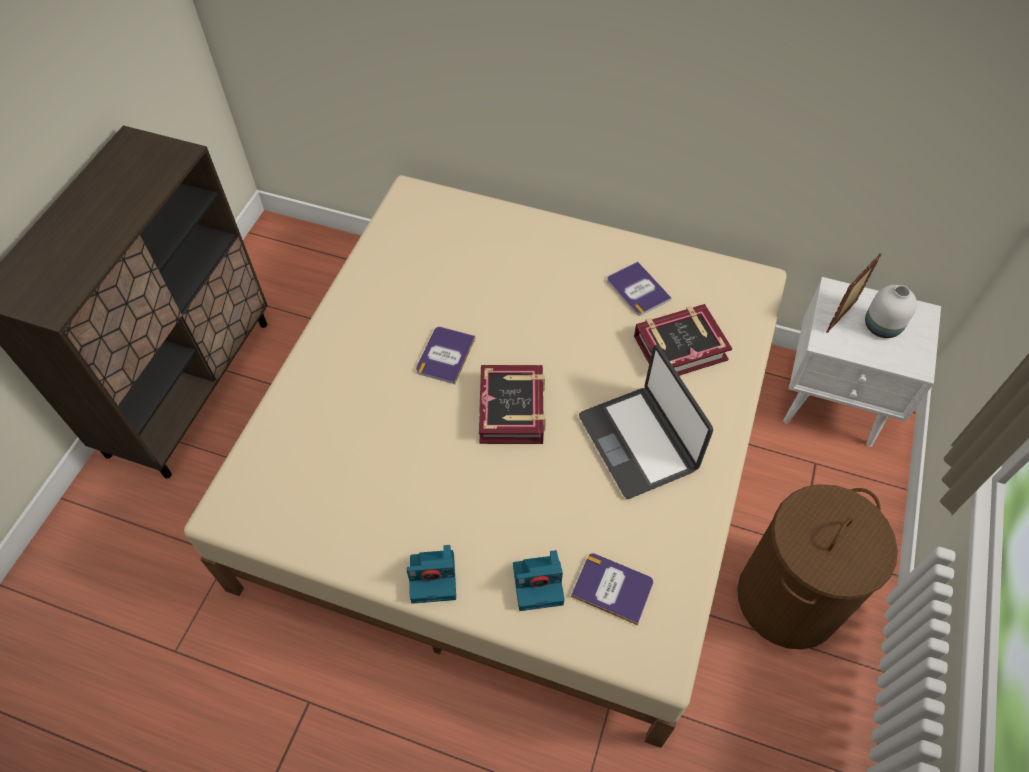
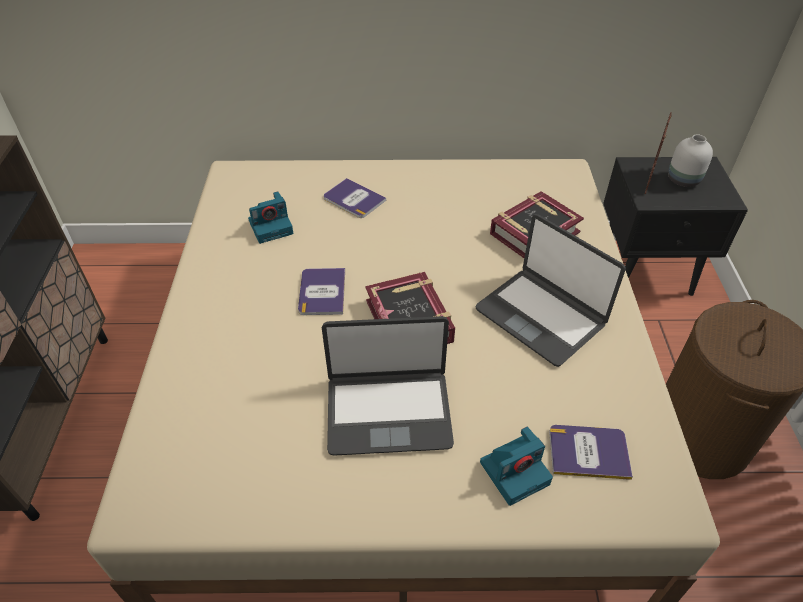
camera: 20 degrees left, 10 degrees down
(434, 577) = (404, 502): camera -> camera (271, 226)
(455, 493) = (388, 411): none -> laptop
(637, 289) = (473, 199): book -> book (354, 199)
(834, 403) = (647, 271): white nightstand -> black nightstand

